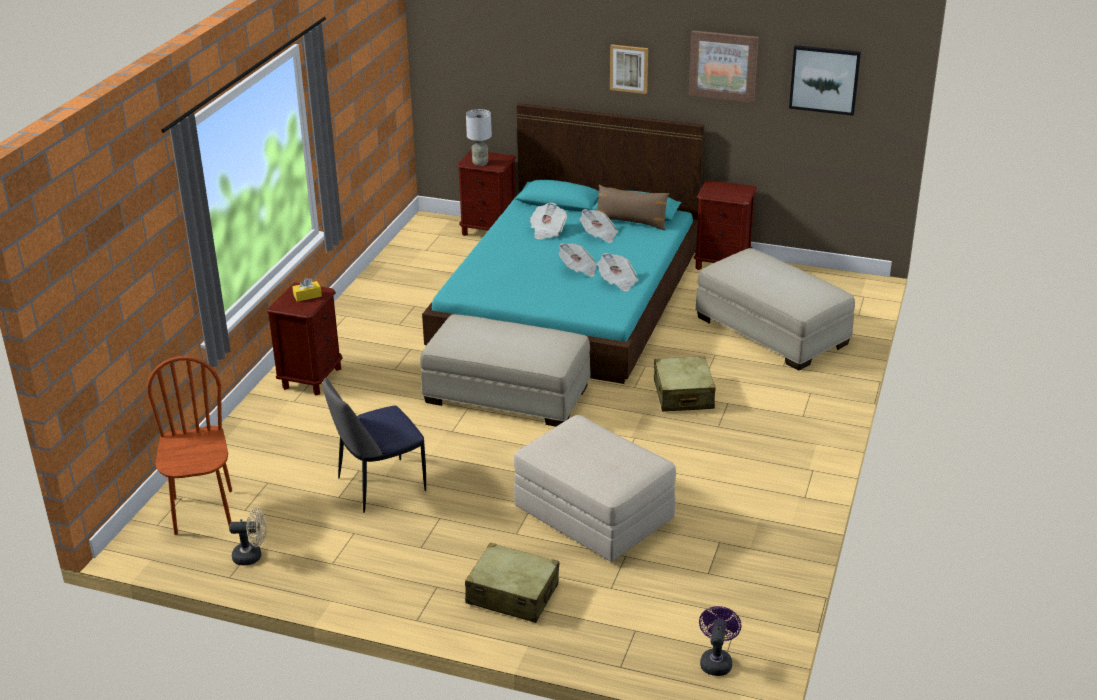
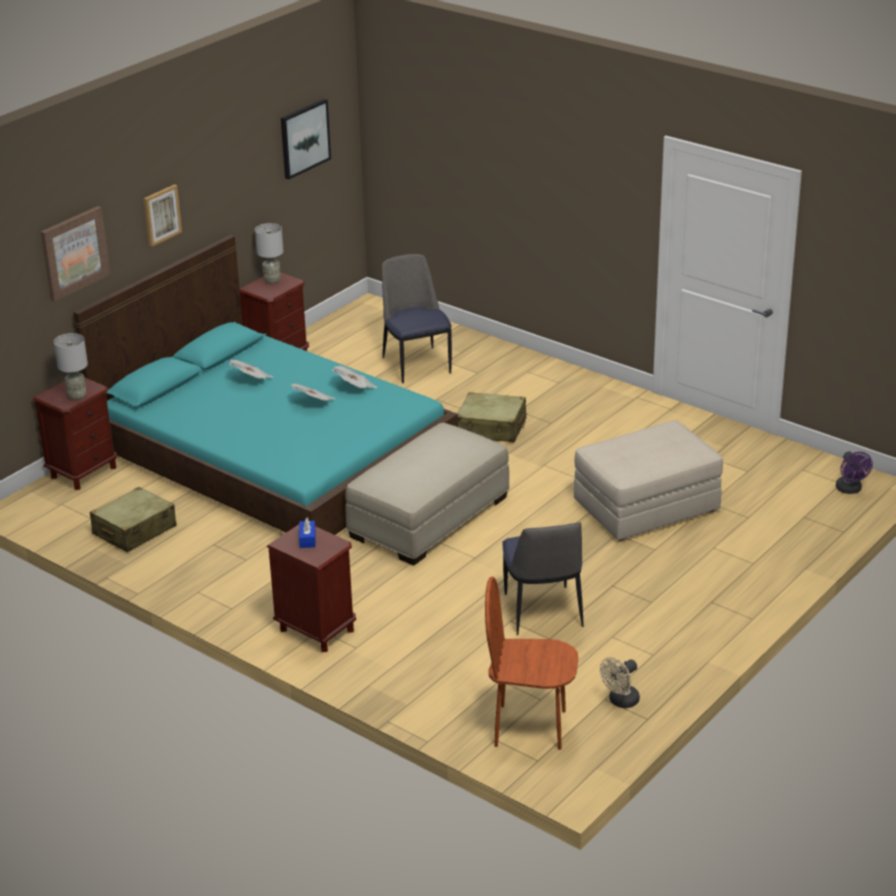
camera: 70 degrees left, 0 degrees up
(252, 556) = (620, 701): beige fan -> beige fan turned 150 degrees counterclockwise
(307, 296) = (307, 539): yellow tissue box -> blue tissue box
(512, 594) = (737, 565): beige suitcase -> beige suitcase (134, 531)
(547, 231) = (218, 404): newspaper -> none
(631, 222) = (240, 358): brown pillow -> none
(716, 661) = (850, 490): purple fan -> purple fan turned 135 degrees counterclockwise
(723, 65) = (233, 167): picture -> picture (74, 252)
(734, 189) = (272, 280): none -> grey table lamp
(772, 330) = (416, 364): beige ottoman -> chair

